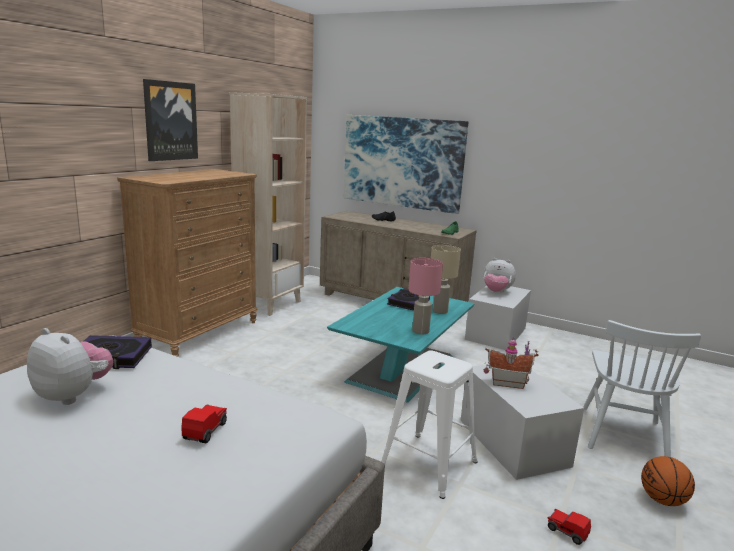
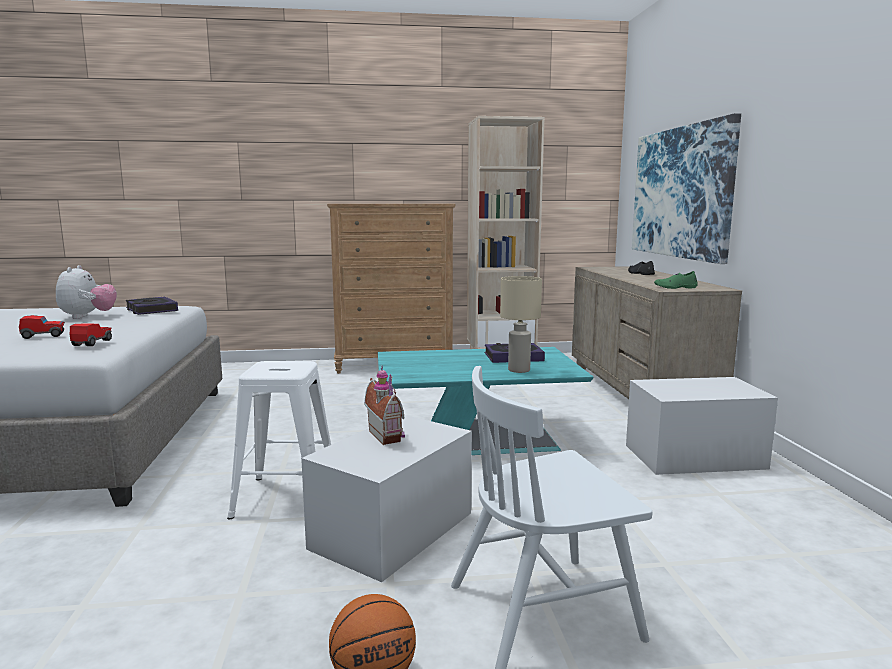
camera: 55 degrees right, 5 degrees down
(170, 121) = (394, 155): picture -> none
(421, 331) = (436, 375): pink table lamp -> none
(496, 292) = (700, 385): plush toy -> none
(567, 532) = (220, 603): toy car -> toy car (92, 343)

